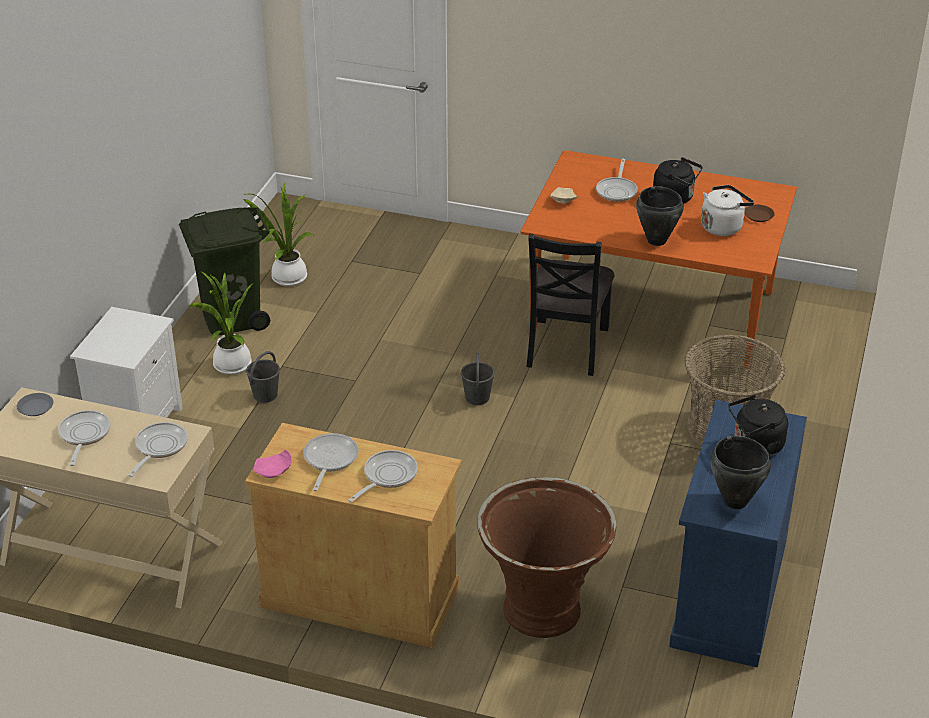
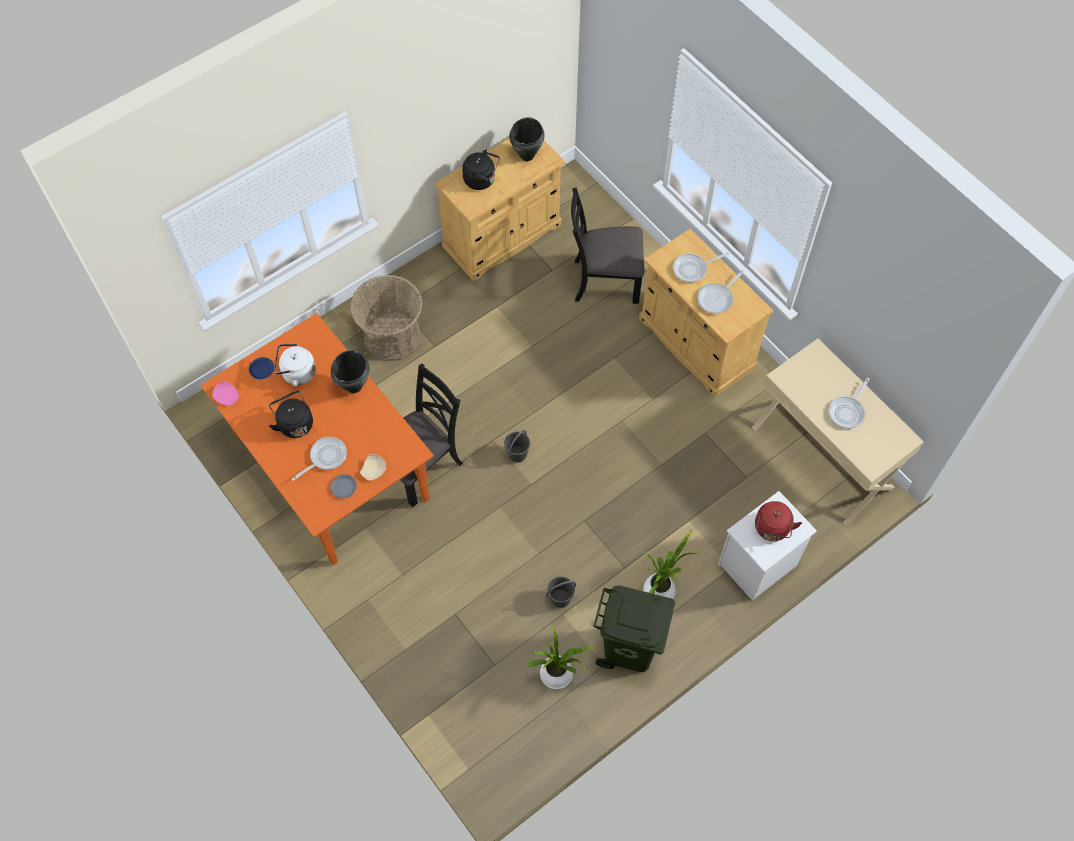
camera: 145 degrees left, 25 degrees up
(36, 407) = (868, 455): grey plate -> grey plate (343, 487)
(122, 337) = (772, 529): none -> red kettle
(159, 448) = (806, 375): frying pan -> none
(265, 395) = (654, 543): grey bucket -> grey bucket (561, 598)
(274, 471) = (753, 307): pink plate -> pink plate (227, 396)
(543, 609) = (605, 280): brown planter -> black chair
(728, 592) = (502, 236): blue cabinet -> beige cabinet
(758, 216) = (262, 369): brown plate -> blue plate

